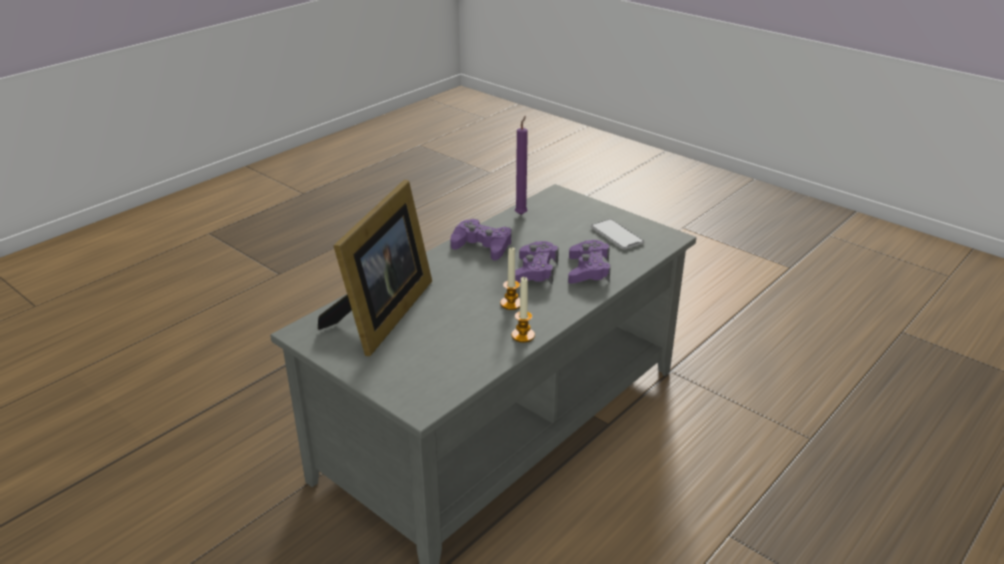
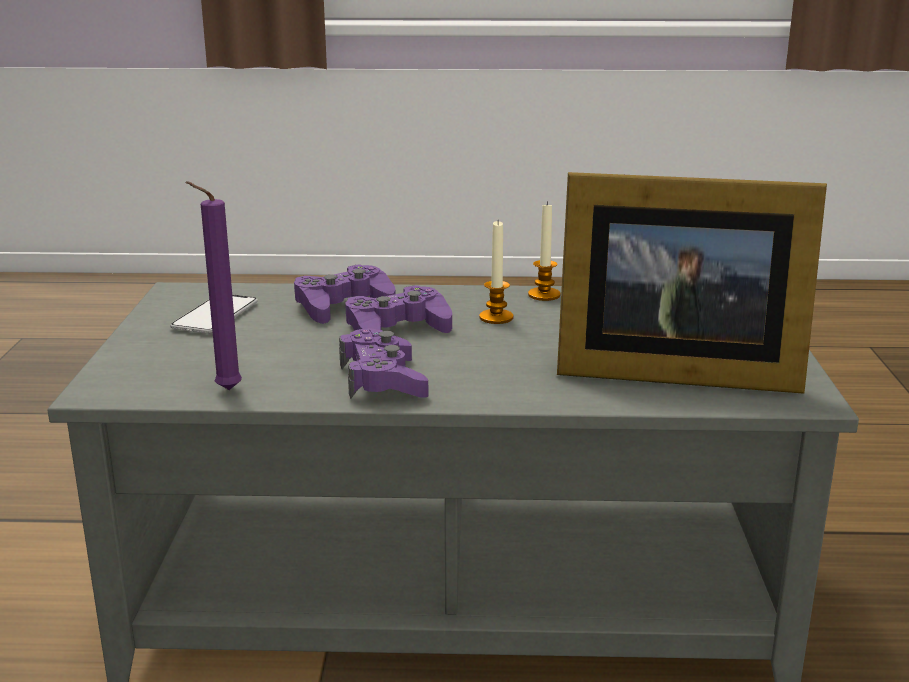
camera: 130 degrees left, 10 degrees down
(381, 315) = (669, 370): picture frame -> picture frame turned 150 degrees counterclockwise

